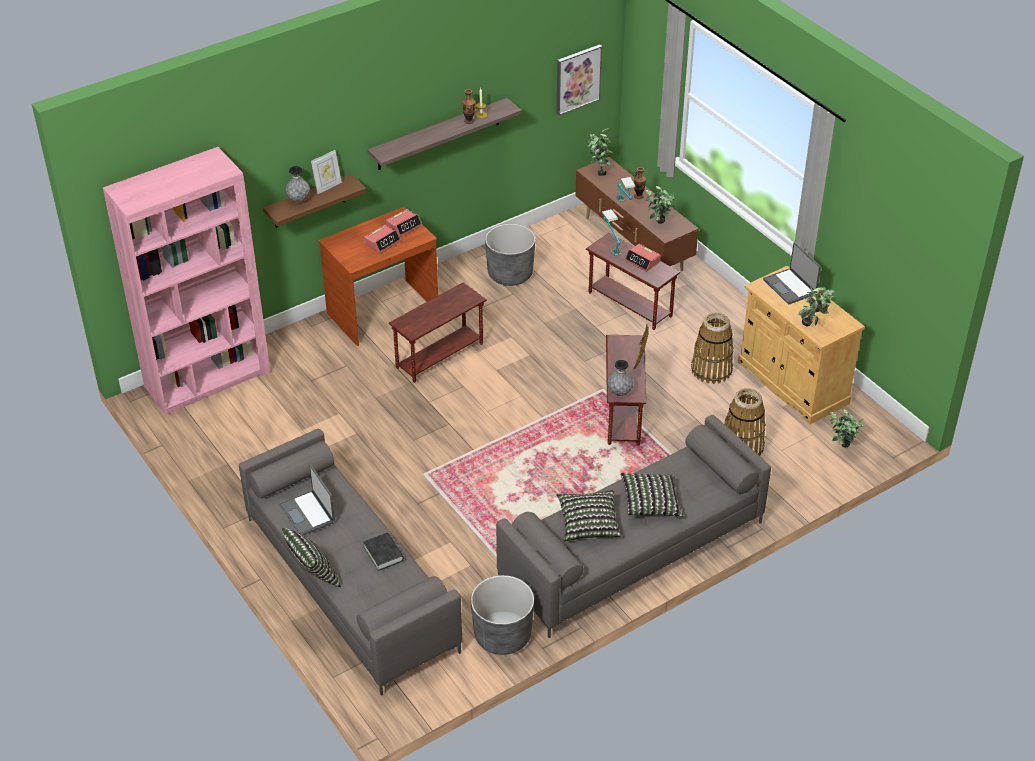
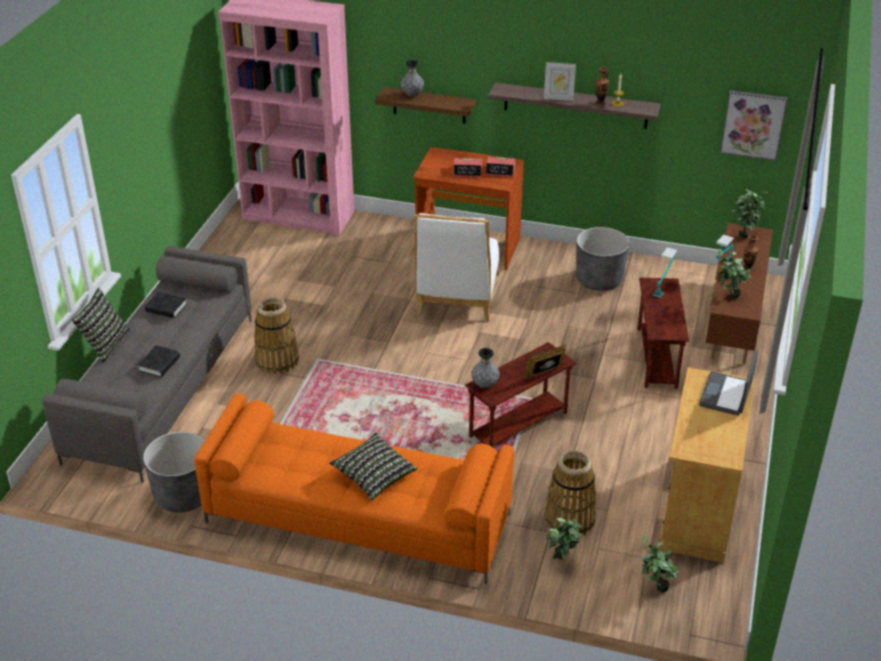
camera: 50 degrees right, 5 degrees down
(308, 513) = (166, 308): laptop -> black book
(327, 187) = (445, 98): picture frame -> picture frame (558, 98)
(440, 356) = (457, 297): brown side table -> white chair
(588, 523) = (308, 452): pillow -> none
(631, 552) = (357, 519): grey sofa -> orange sofa
(642, 261) = (669, 313): alarm clock -> none
(711, 370) = (643, 447): basket -> basket (277, 360)
(812, 326) = (691, 436): potted plant -> potted plant (562, 561)

